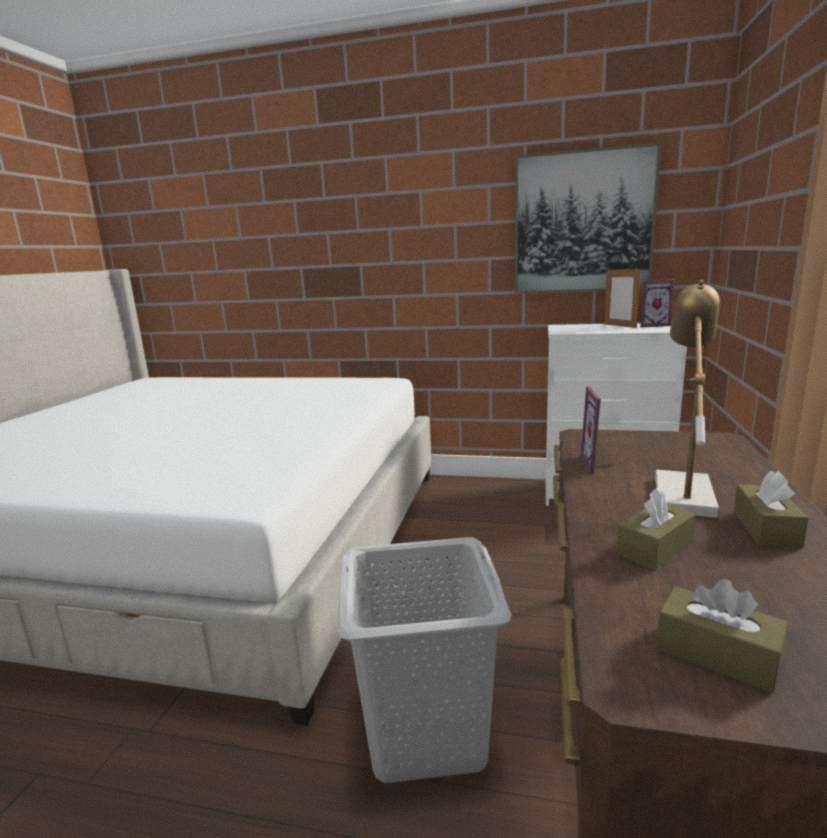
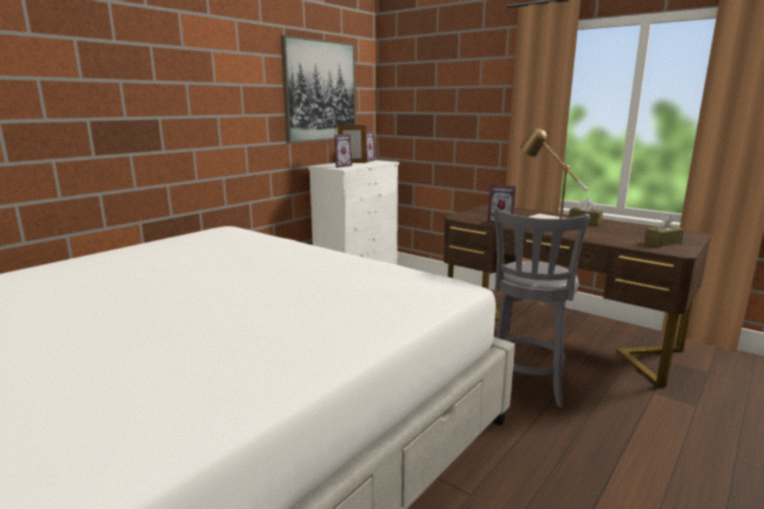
camera: 65 degrees left, 0 degrees up
(425, 731) = (525, 386): grey laundry basket -> grey stool
(576, 329) = (340, 166): none -> picture frame
(654, 548) = (592, 234): brown tissue box -> none

